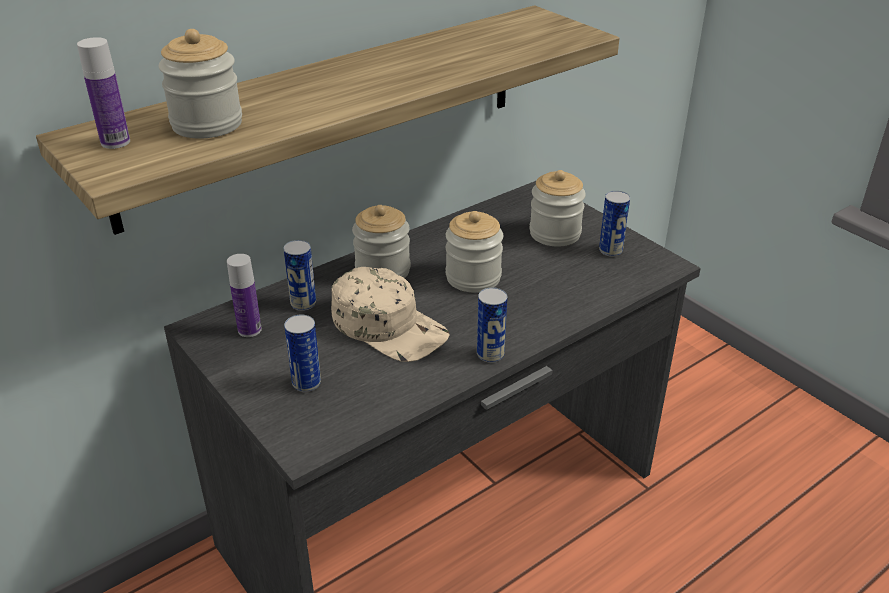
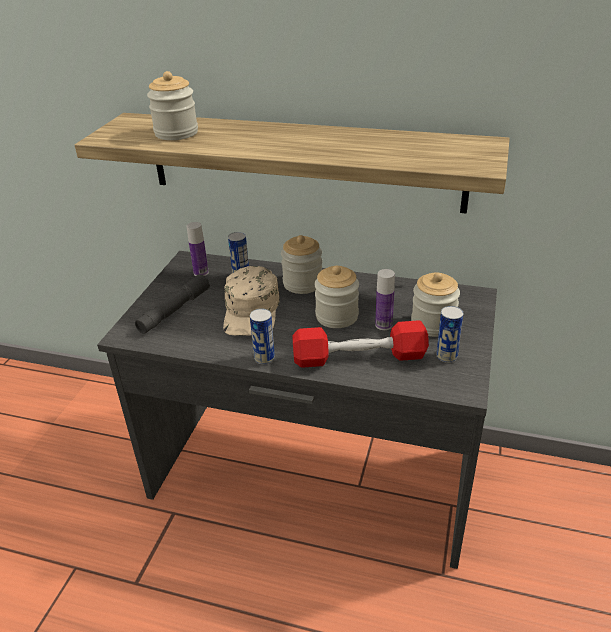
camera: 55 degrees right, 0 degrees up
(115, 142) = (133, 126): bottle -> bottle (383, 325)
(306, 383) = (174, 310): can -> grey flashlight
(558, 295) = (359, 357): none -> red dumbbell

